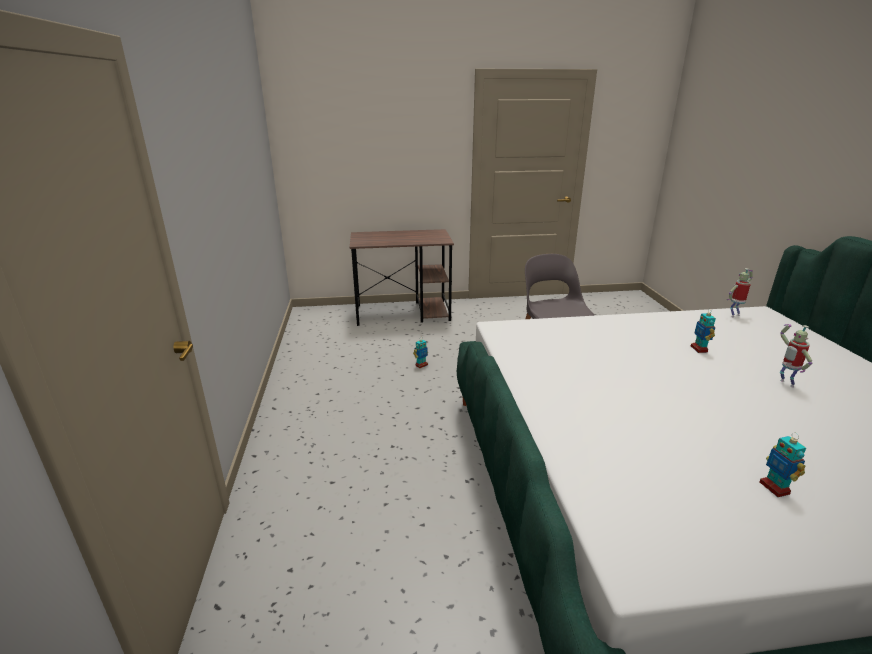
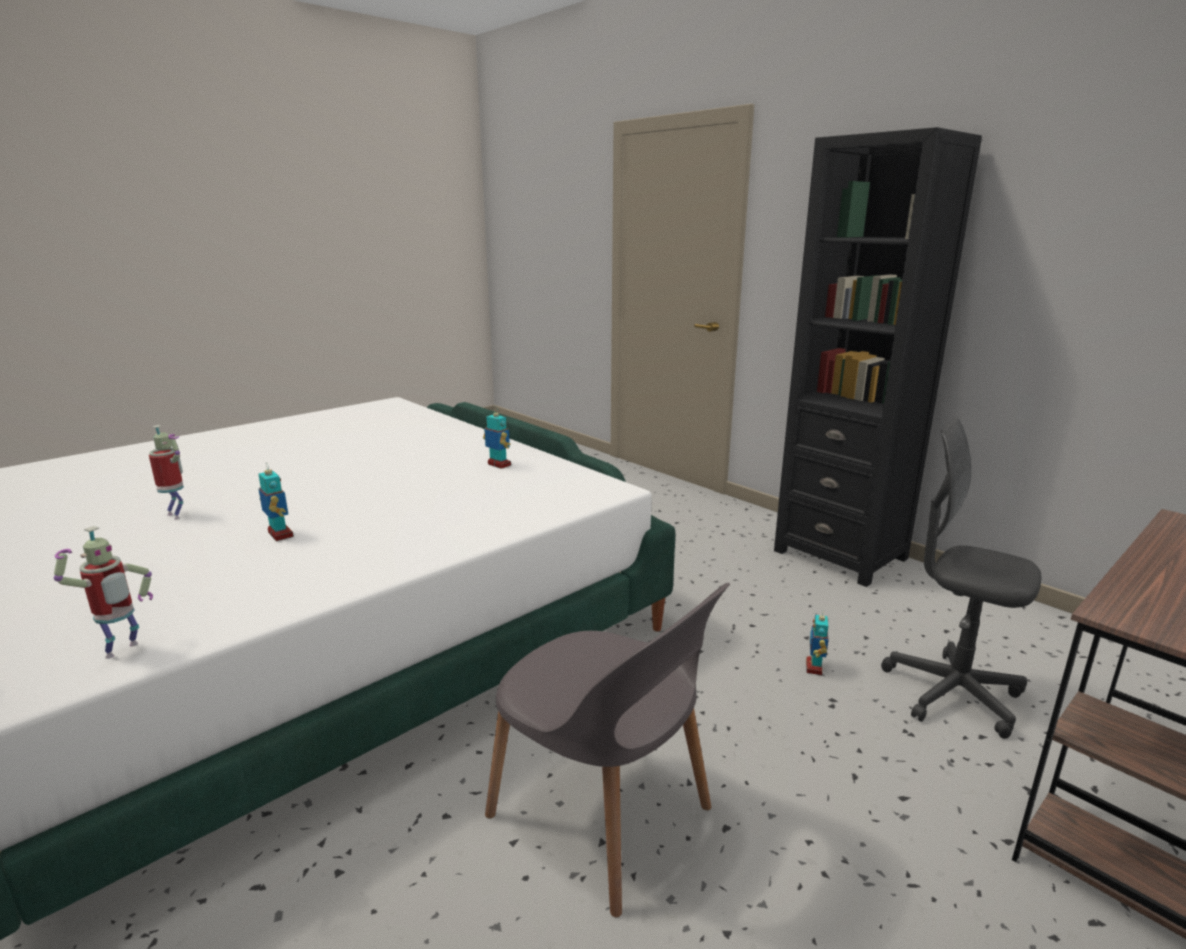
camera: 145 degrees right, 5 degrees down
(293, 403) = (840, 554): none -> black bookcase
(390, 343) = (951, 693): none -> grey office chair
(774, 488) = (281, 438): toy robot -> toy robot (499, 465)

